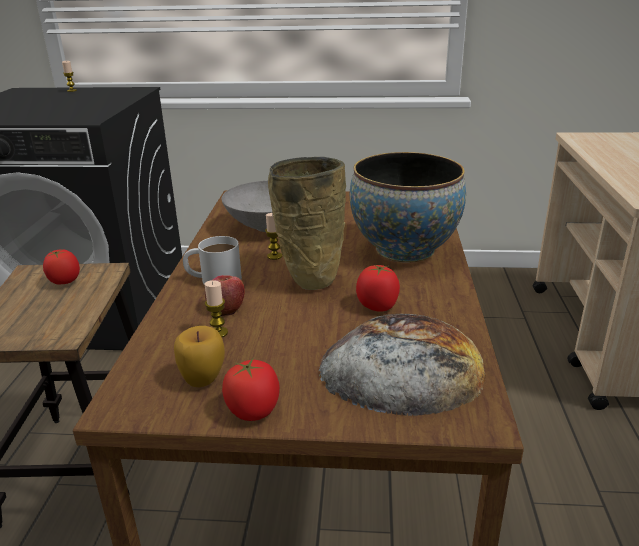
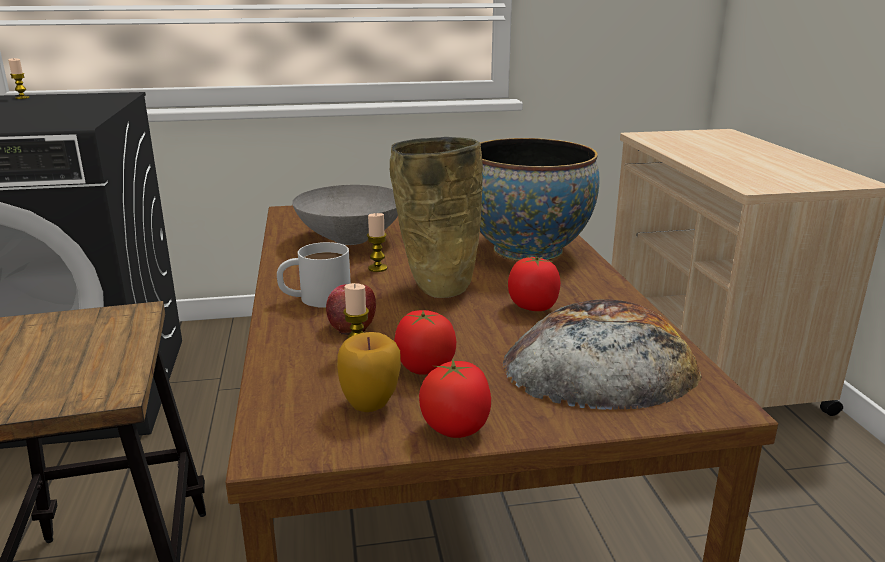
camera: 15 degrees left, 5 degrees down
(64, 281) = (81, 330): tomato -> tomato (424, 368)

